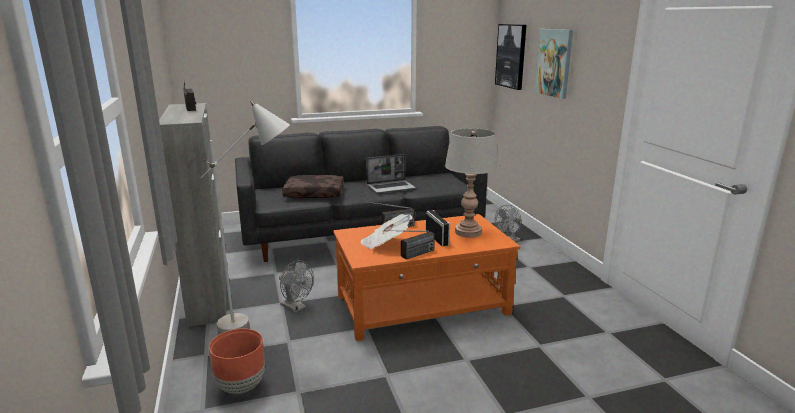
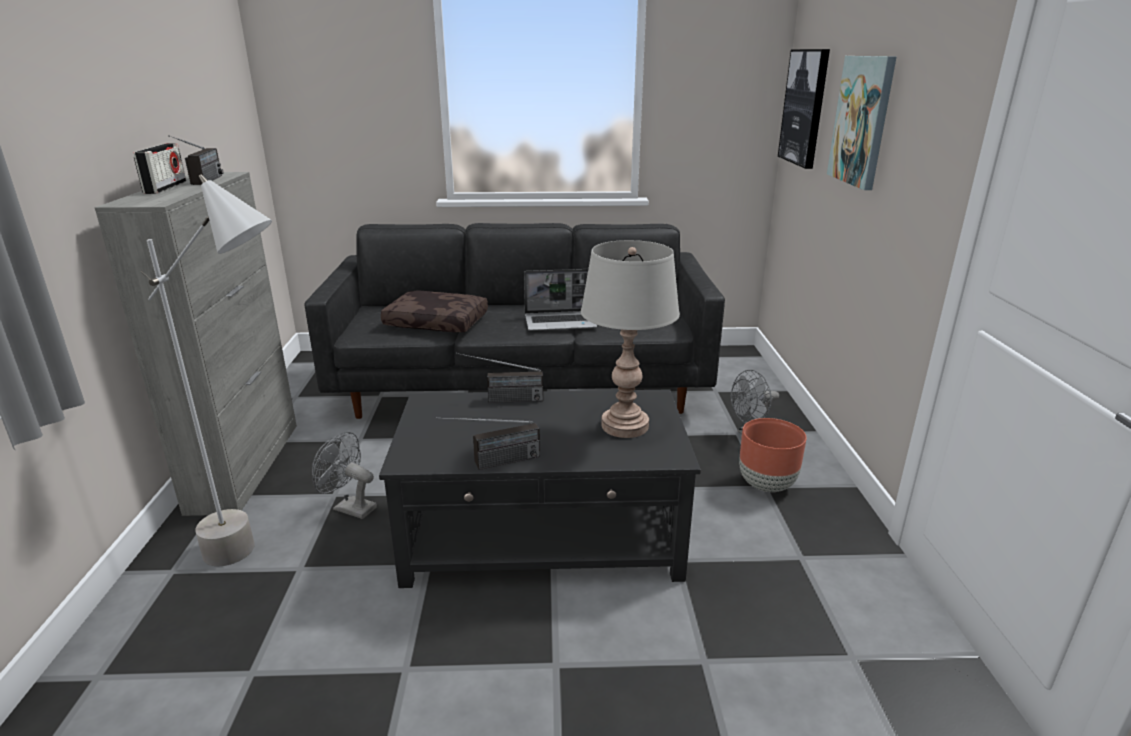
camera: 15 degrees right, 5 degrees up
(241, 386) = (179, 642): brown planter -> brown planter (767, 485)
(296, 308) = (349, 508): grey fan -> grey fan turned 150 degrees clockwise
(385, 244) = (469, 432): newspaper -> none
(423, 305) = (544, 535): orange coffee table -> black coffee table
(437, 238) = (563, 431): radio -> radio (165, 187)

